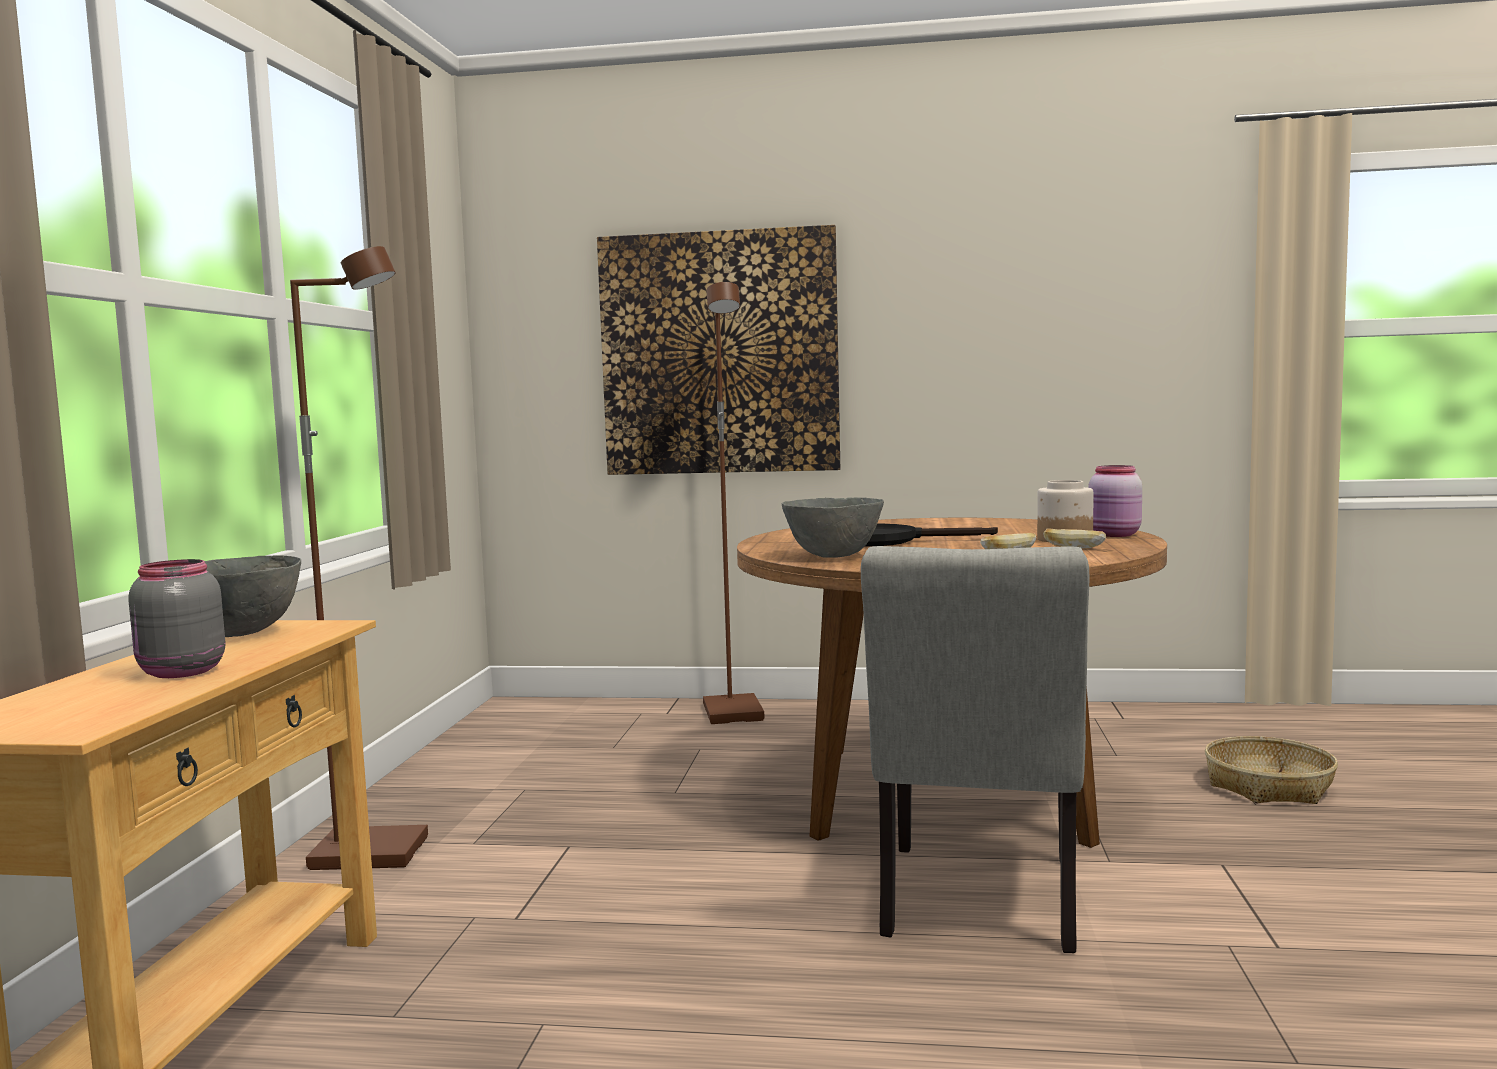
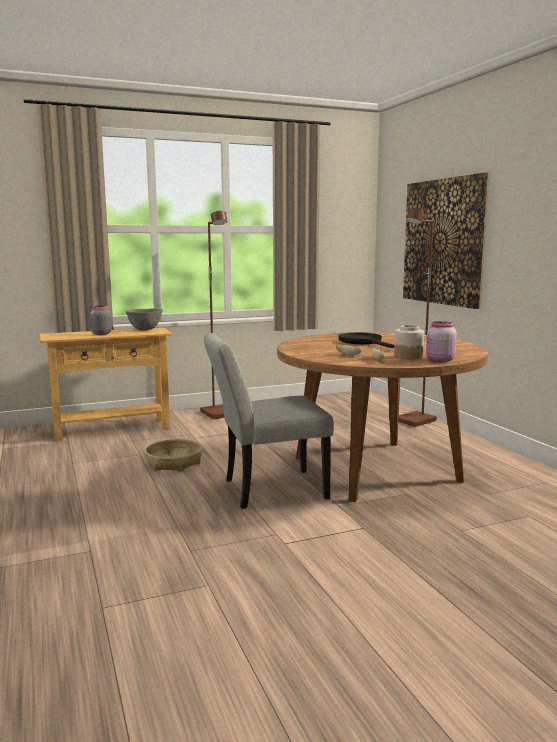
camera: 60 degrees right, 5 degrees up
(833, 556) = (309, 342): grey bowl -> none
(1269, 786) = (497, 532): basket -> basket (174, 462)

